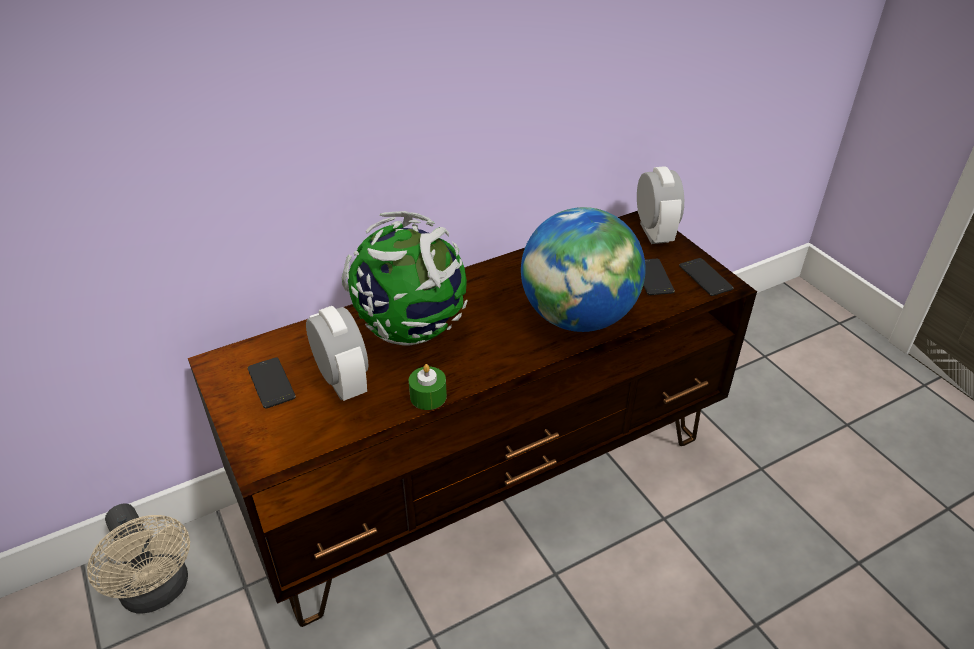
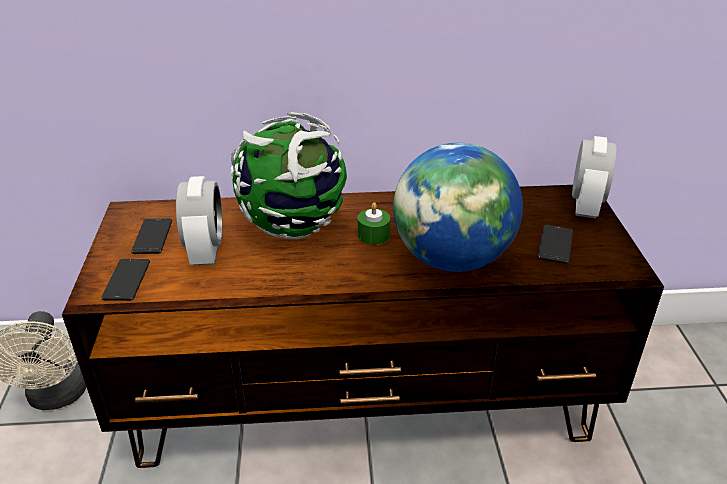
camera: 25 degrees right, 5 degrees down
(428, 396) = (265, 284): green candle -> green candle (373, 235)
(705, 277) = (612, 259): phone -> phone (127, 280)

